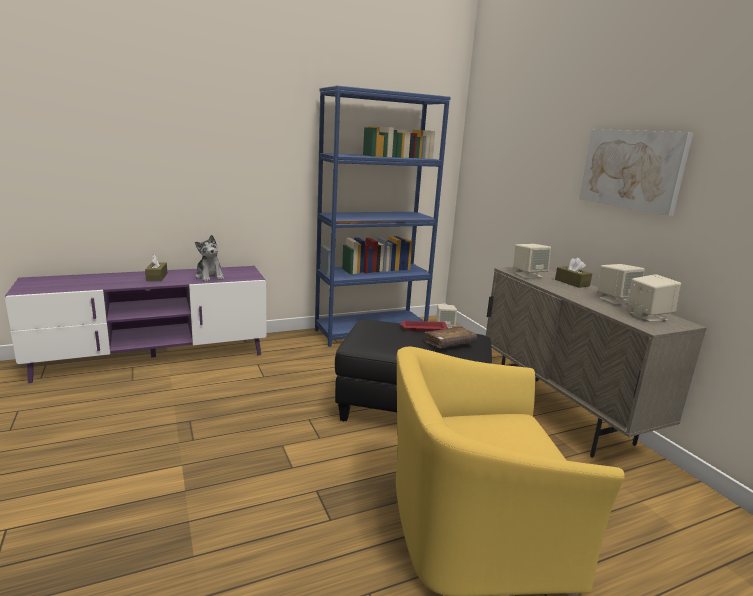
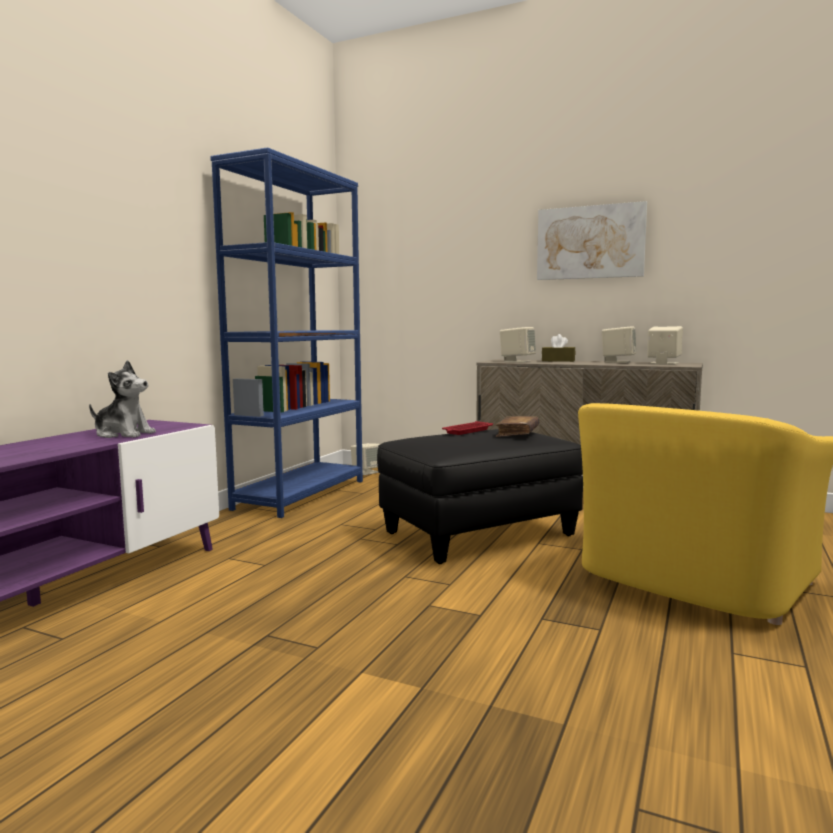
camera: 40 degrees left, 10 degrees down
(157, 277) = (34, 447): brown tissue box -> none

